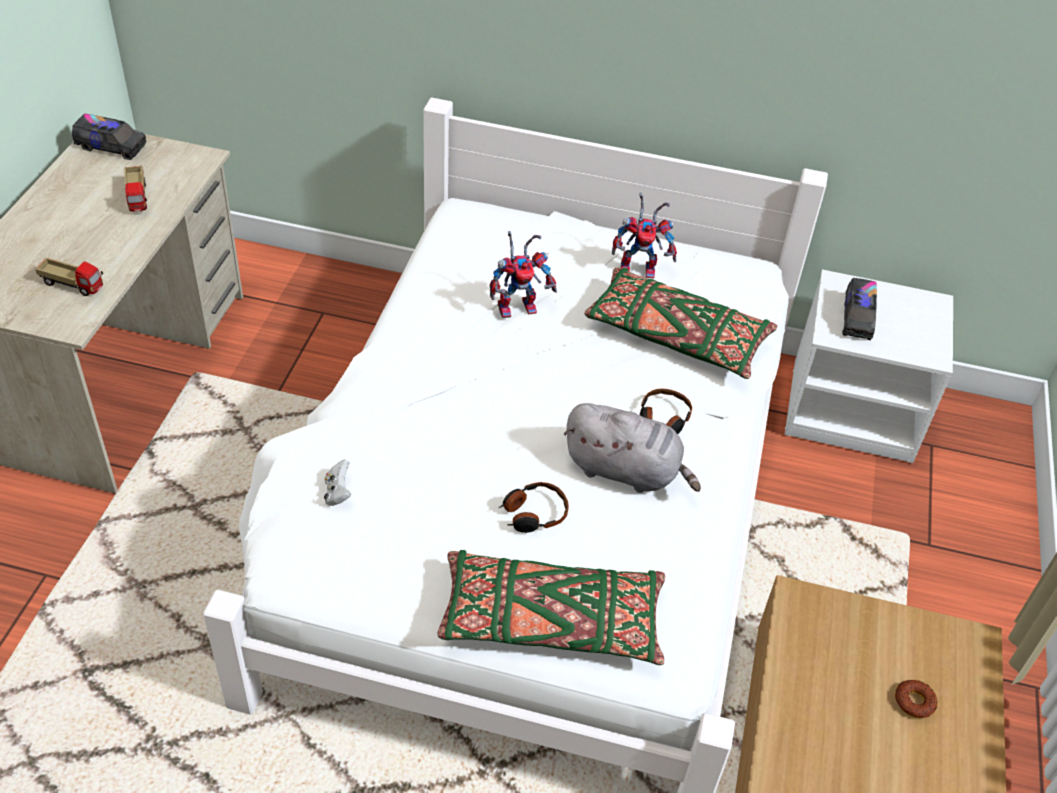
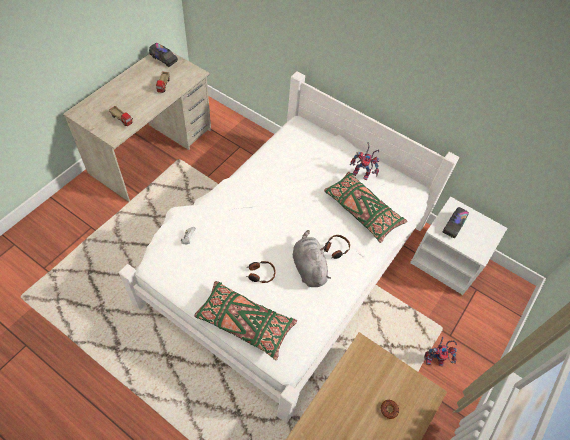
camera: 20 degrees right, 10 degrees up
(519, 306) = (301, 176): toy robot -> toy robot (435, 359)
(626, 471) = (308, 267): grey plush toy -> grey plush toy turned 150 degrees counterclockwise

